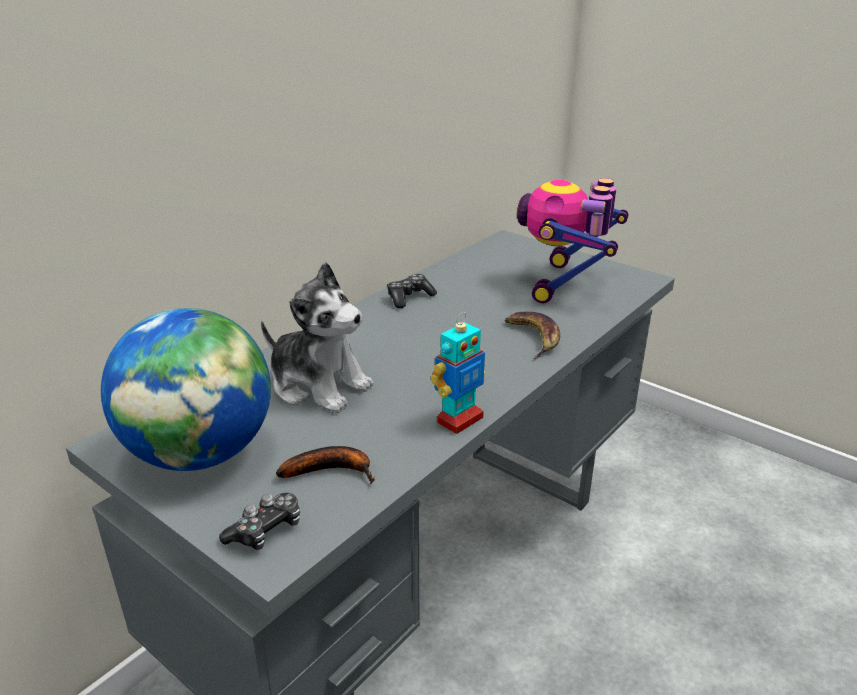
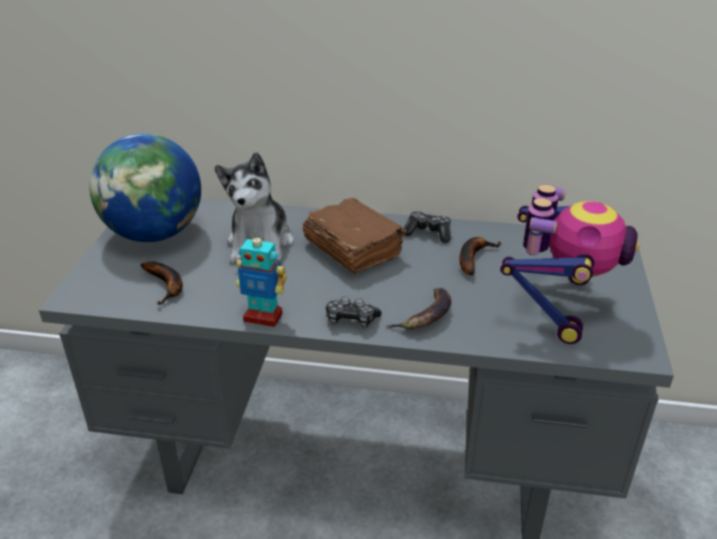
camera: 60 degrees right, 5 degrees up
(265, 530) = (96, 285): game controller -> game controller (351, 320)
(393, 339) = (352, 249): none -> brown book
(470, 292) = (473, 258): none -> banana
(565, 284) = (556, 304): toy robot -> toy robot turned 120 degrees clockwise

